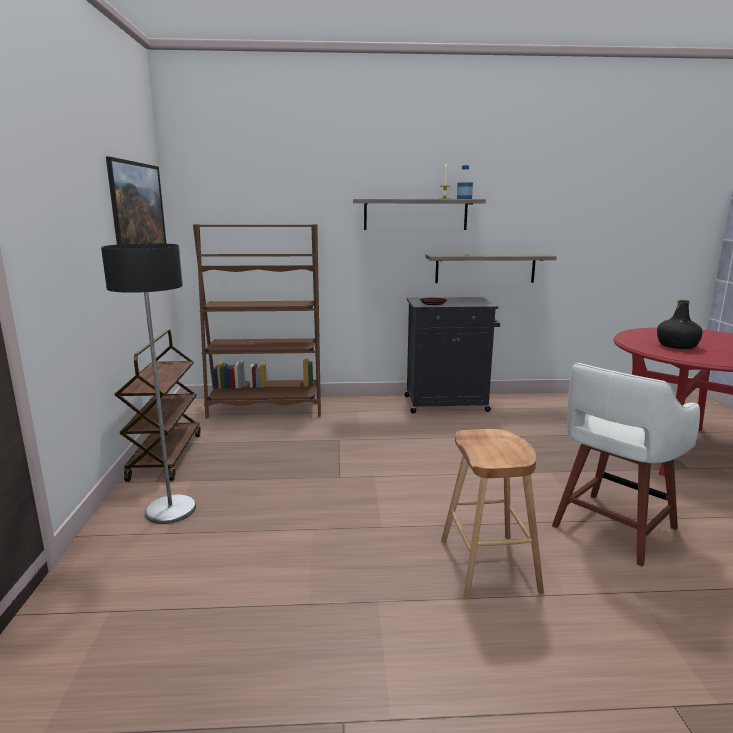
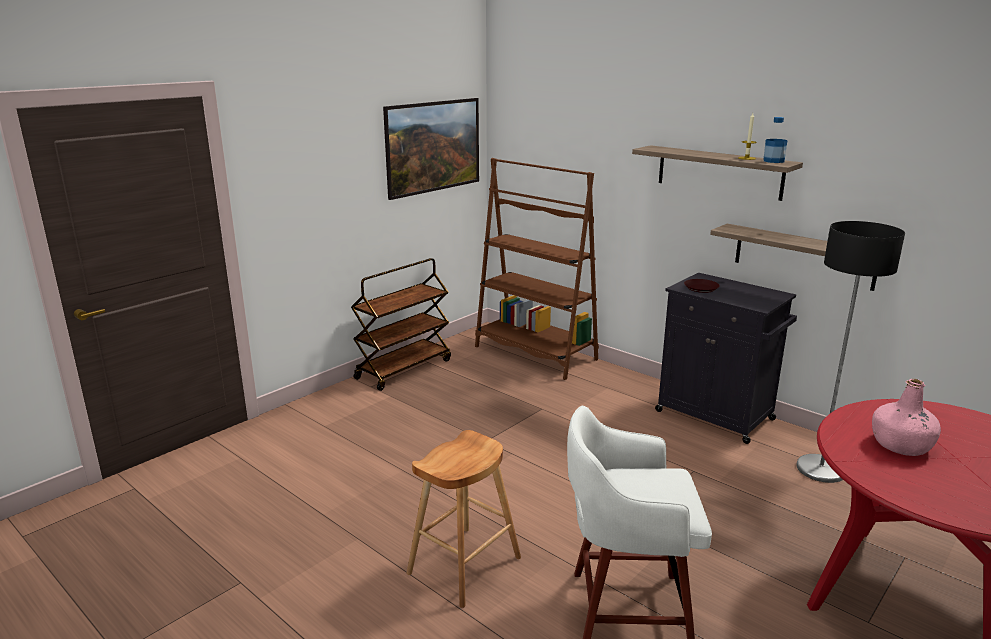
camera: 45 degrees right, 5 degrees up
(170, 510) = (348, 411): floor lamp -> floor lamp (820, 469)
(677, 346) = (901, 445): black bottle -> pink bottle

